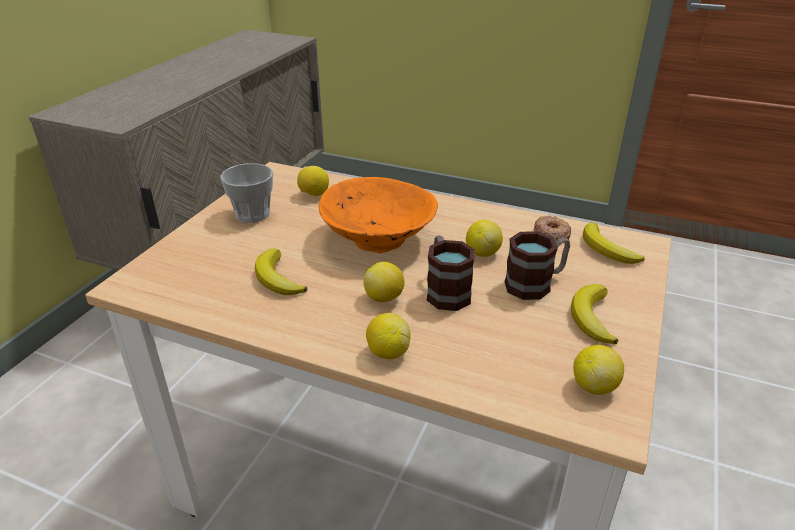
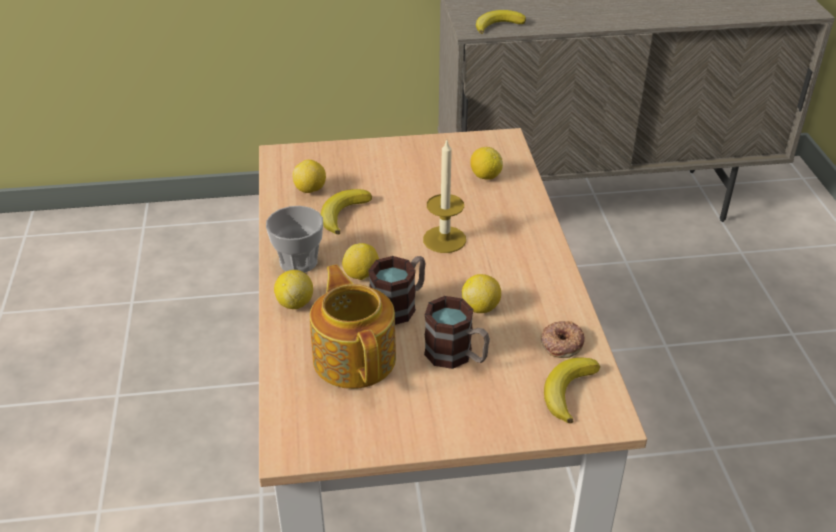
camera: 60 degrees right, 5 degrees up
(252, 214) = (421, 161): cup -> cup (298, 262)
(376, 239) = (444, 239): orange bowl -> candle
(500, 339) = (355, 357): none -> teapot
(592, 317) = (431, 406): banana -> banana (498, 25)
(594, 386) = (332, 428): lemon -> lemon (310, 190)

